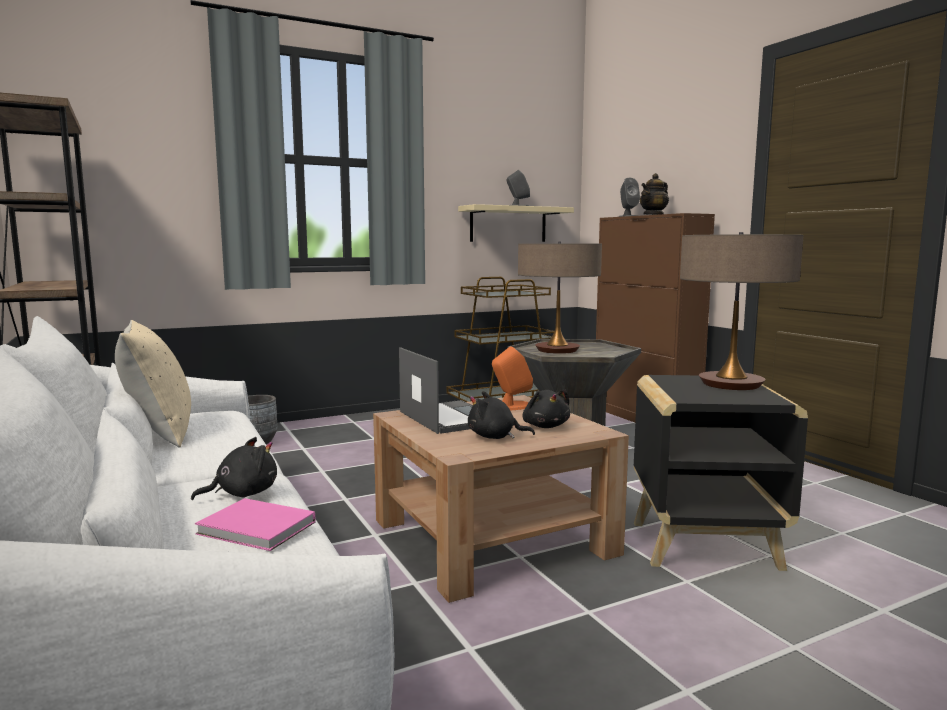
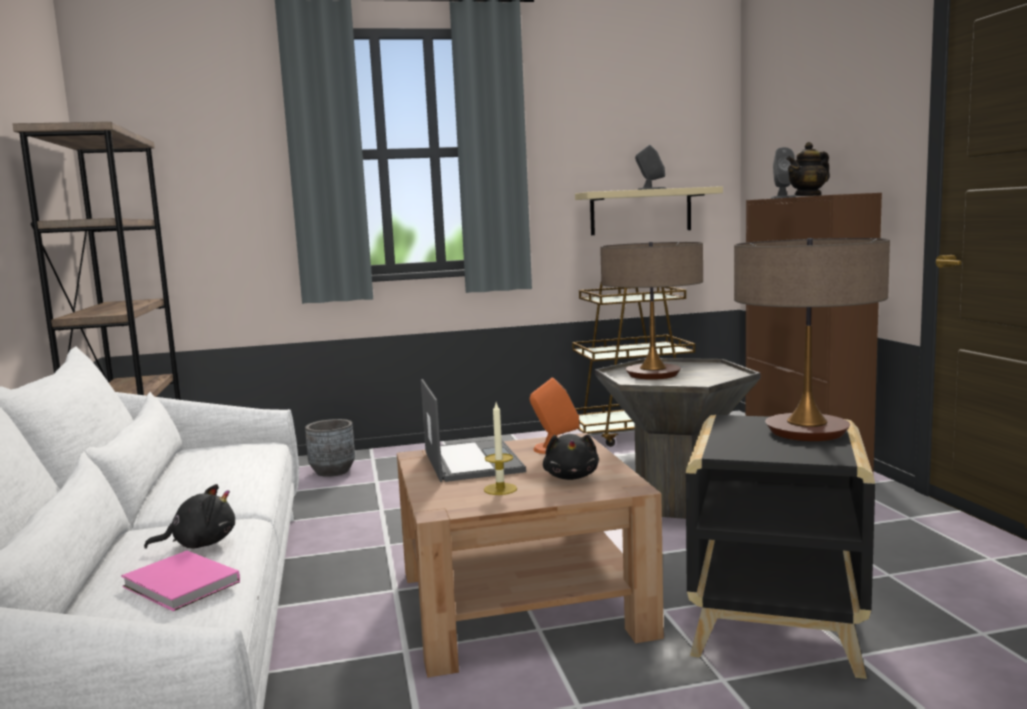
camera: 15 degrees right, 0 degrees up
(159, 434) = (177, 469): beige pillow -> none
(495, 437) = (500, 489): black plush toy -> candle

